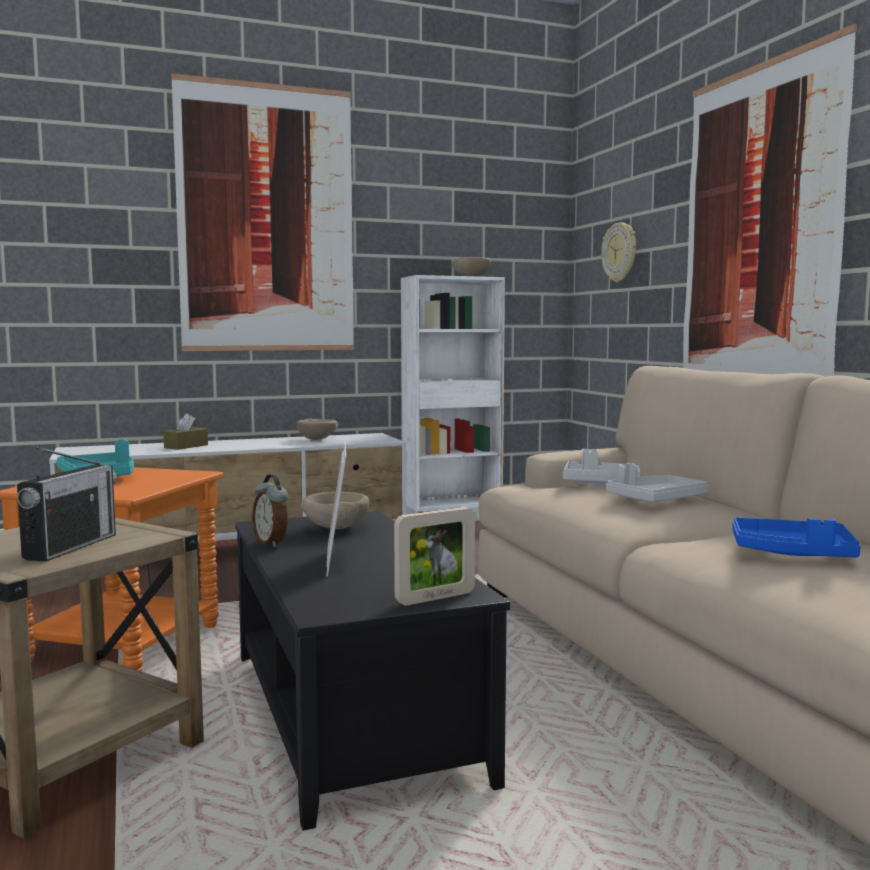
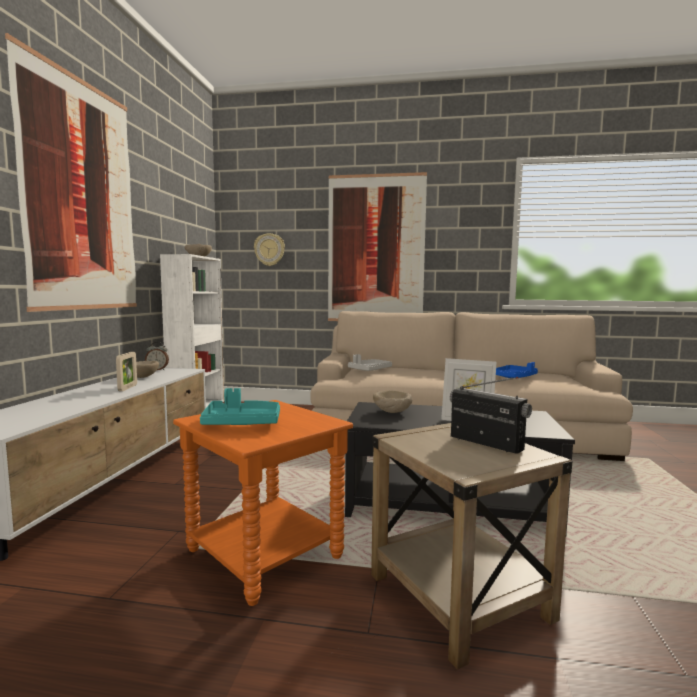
camera: 60 degrees left, 0 degrees up
(186, 446) = (71, 400): brown tissue box -> none
(271, 543) = (412, 425): alarm clock -> alarm clock (157, 370)
(435, 598) = (538, 417): picture frame -> picture frame (127, 388)
(655, 500) = (414, 372): grey tray -> none

